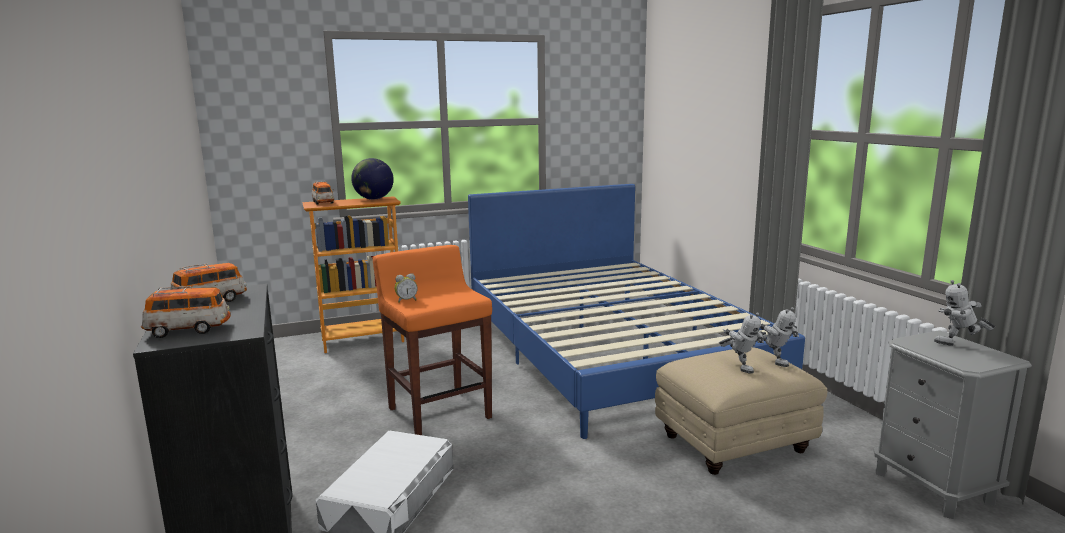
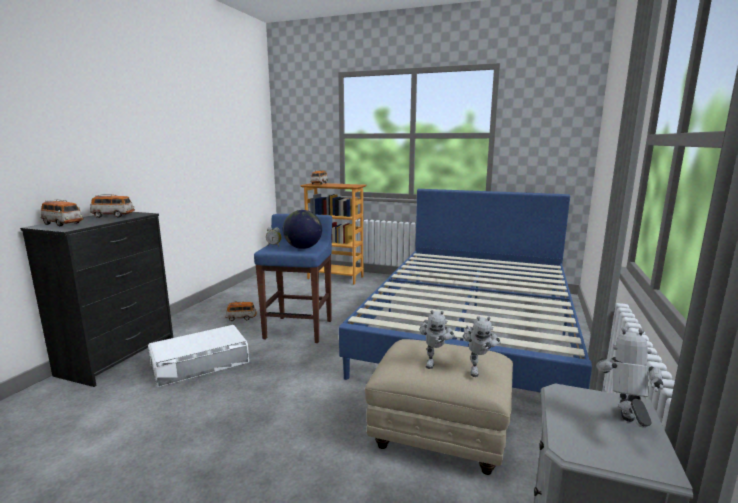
camera: 40 degrees right, 0 degrees up
(332, 429) = (241, 318): none -> toy car
(374, 199) = (349, 184): globe -> globe (303, 248)
(439, 412) = (299, 329): orange stool -> blue stool
(959, 346) = (624, 424): toy robot -> toy robot turned 60 degrees clockwise

